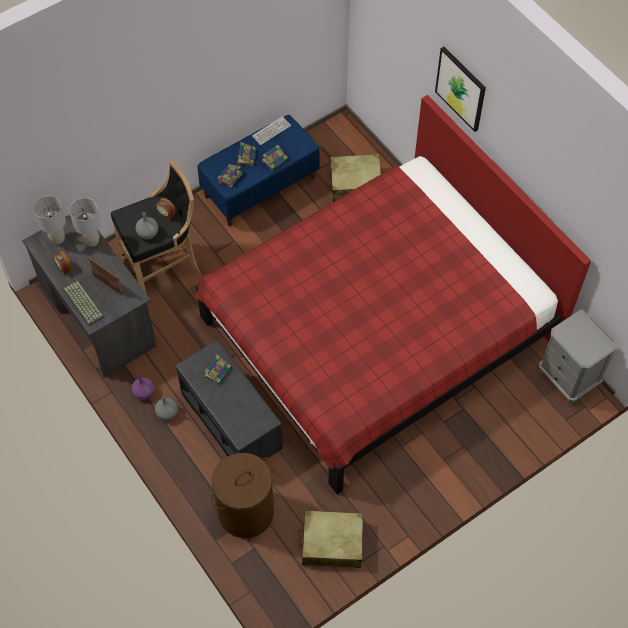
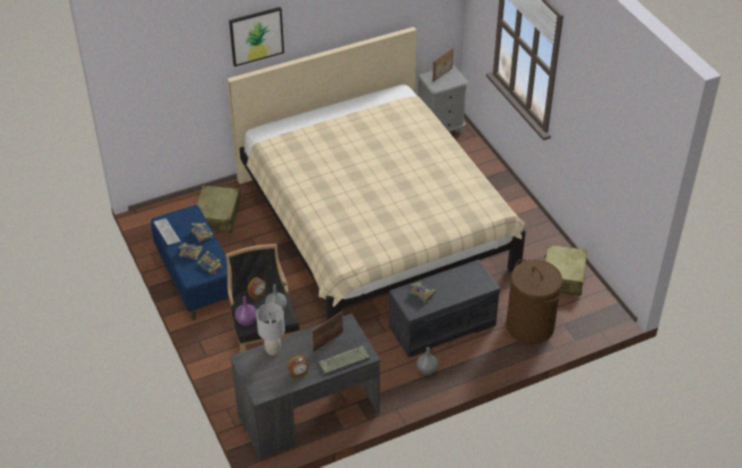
camera: 80 degrees left, 15 degrees down
(57, 239) = (262, 377): grey table lamp -> none
(143, 393) = (402, 385): purple vase -> purple vase (246, 321)
(377, 331) = (373, 224): red bed -> beige bed
(590, 337) = (442, 75): none -> picture frame

